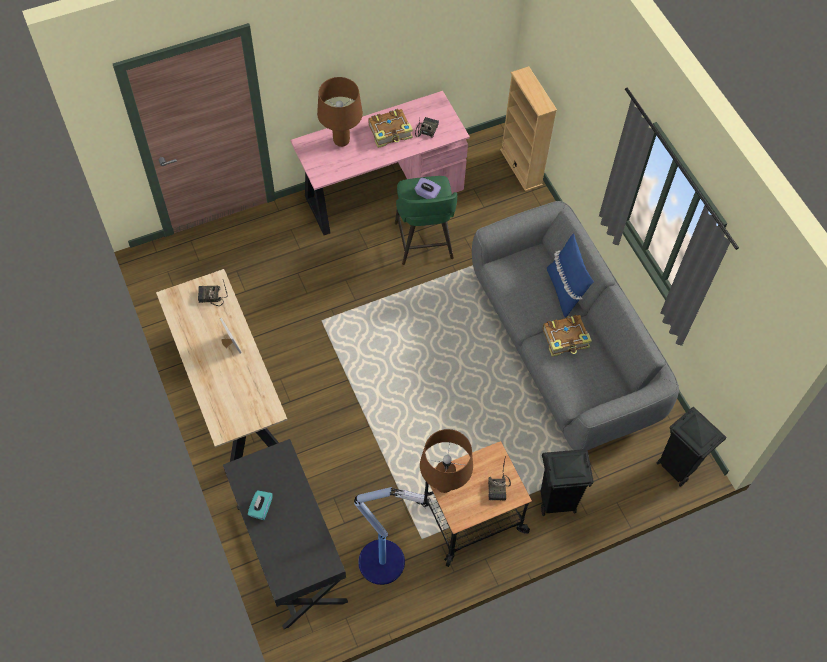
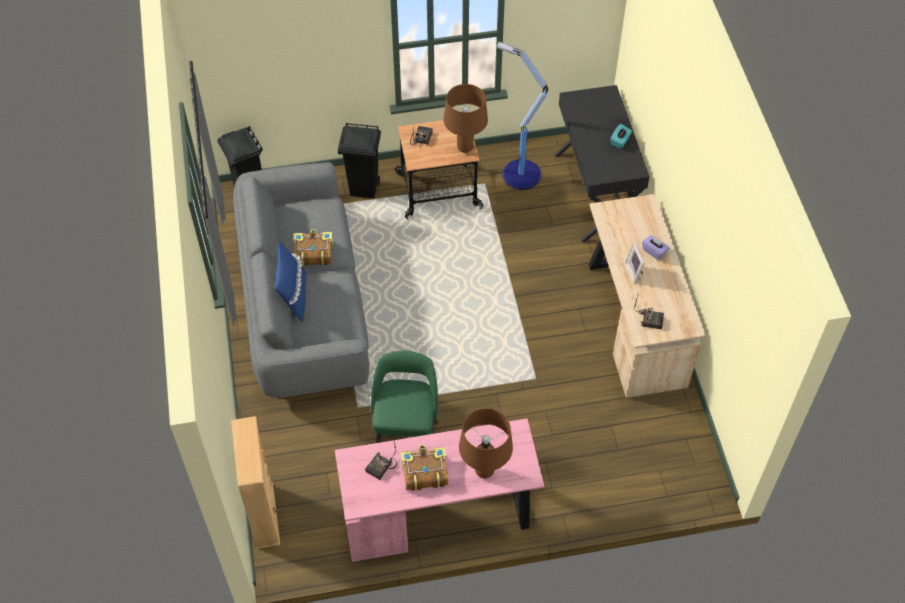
camera: 165 degrees left, 5 degrees down
(427, 194) = (402, 403): purple tissue box -> purple tissue box (654, 251)

